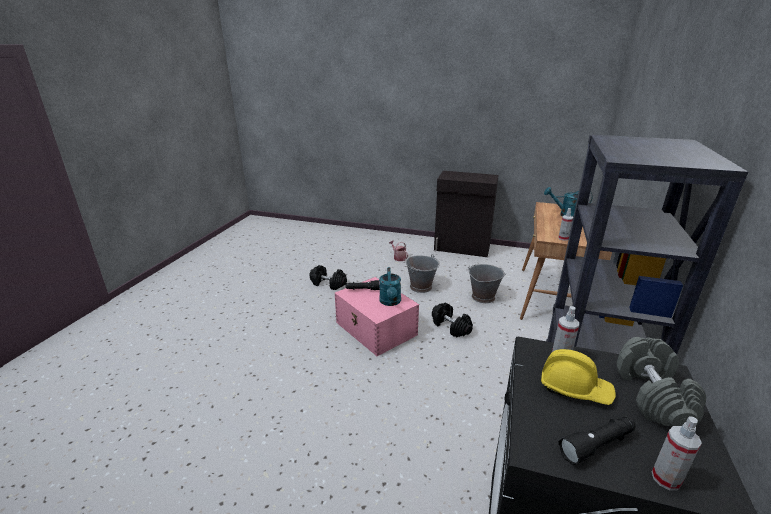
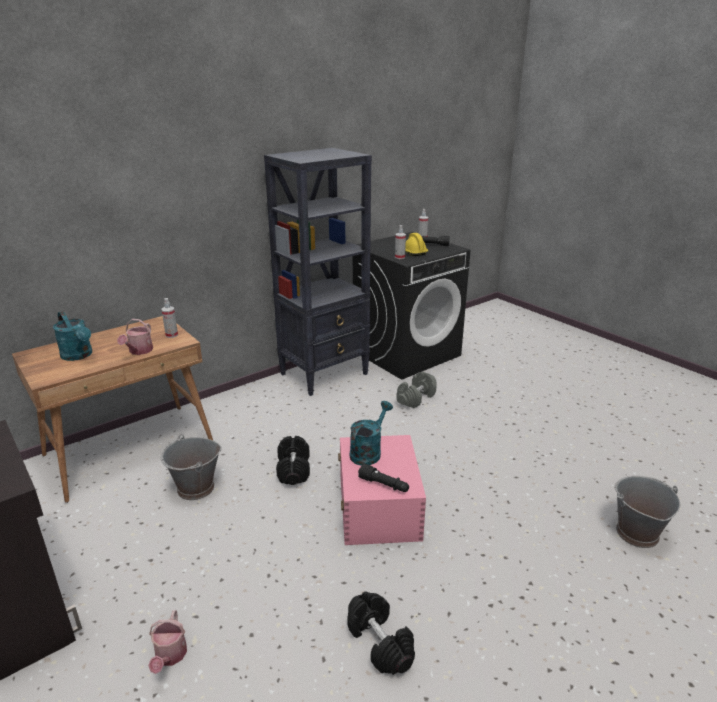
camera: 145 degrees left, 0 degrees up
(421, 286) = (241, 547): grey bucket -> grey bucket (636, 533)
(549, 225) = (139, 351): none -> watering can
(653, 396) = (386, 245): grey dumbbell -> grey dumbbell (416, 398)

